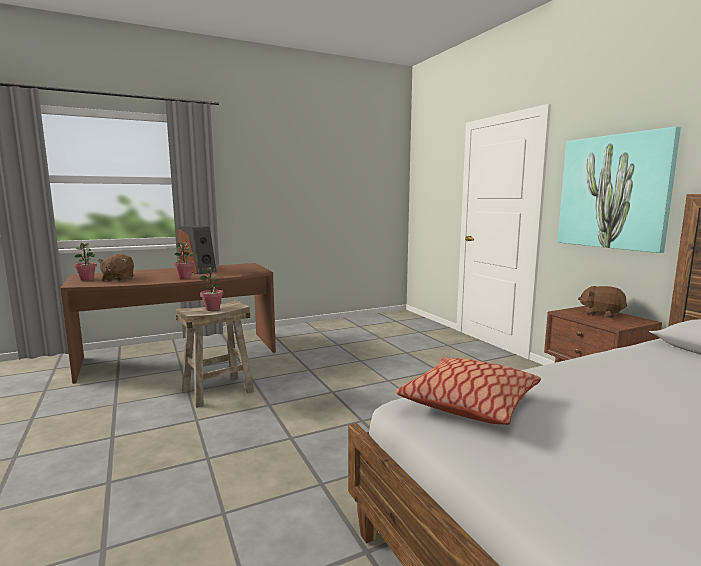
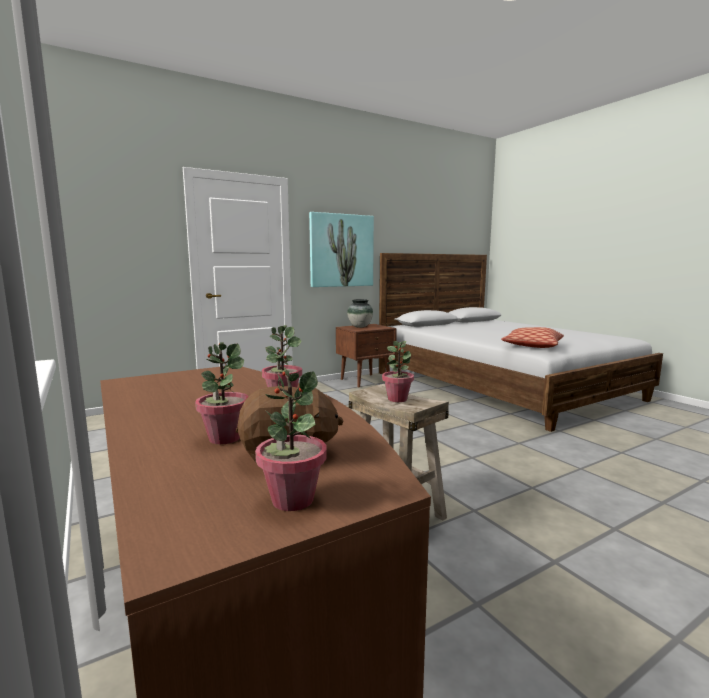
camera: 95 degrees left, 0 degrees up
(147, 274) = (224, 438): none -> potted plant
(199, 271) = (194, 402): speaker -> none
(601, 314) = (360, 327): brown plush toy -> vase

